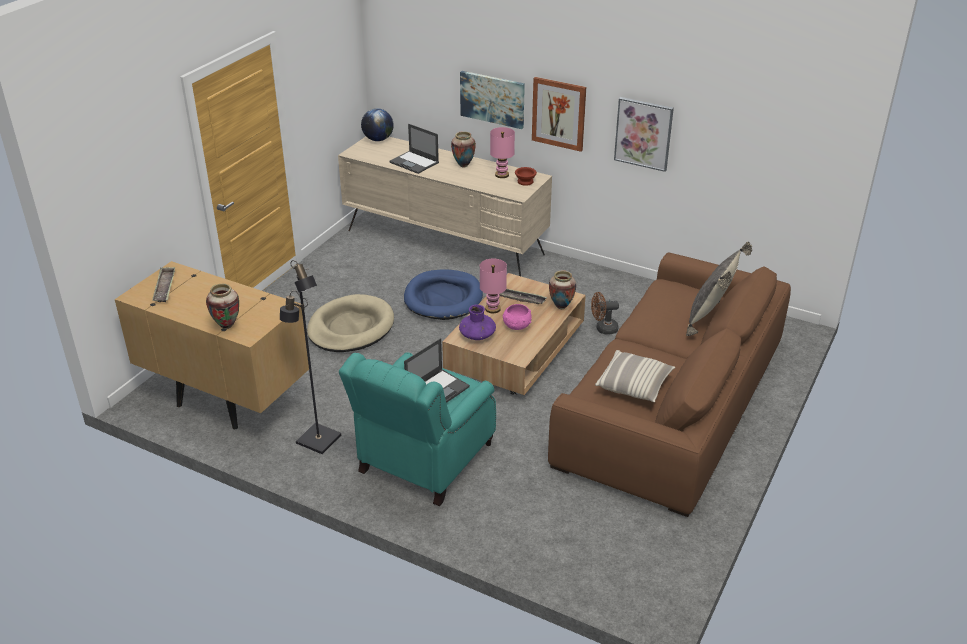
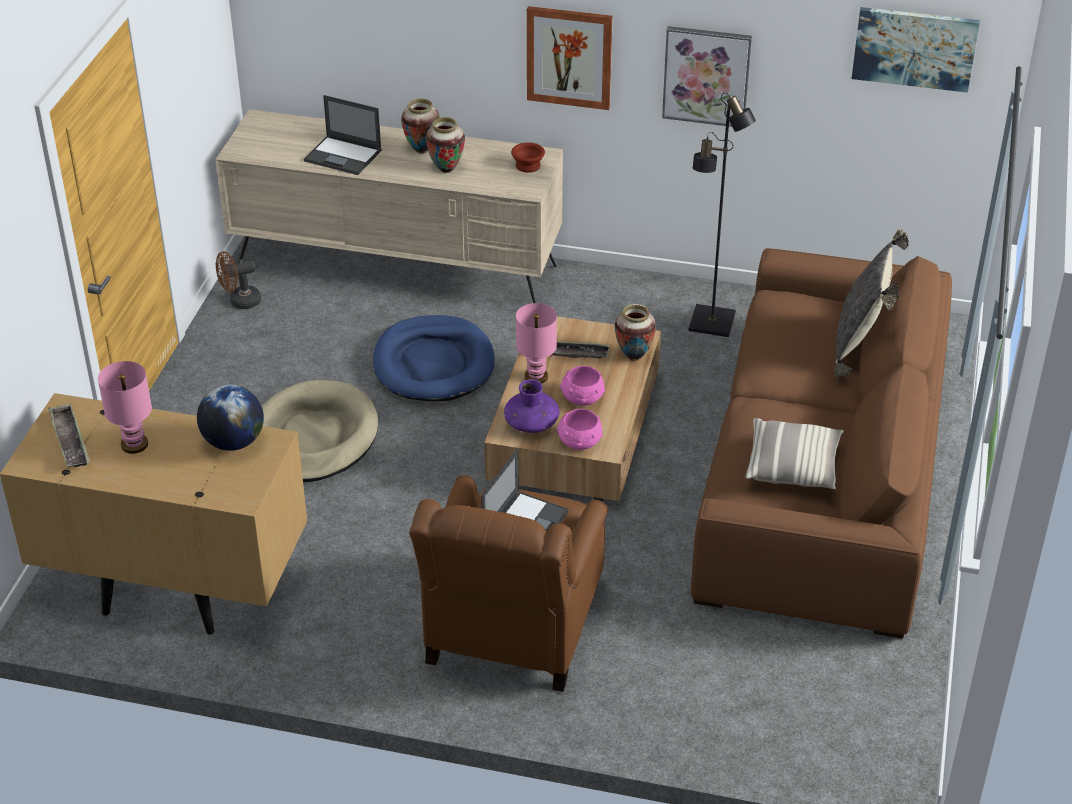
camera: 15 degrees left, 5 degrees up
(227, 326) = (201, 487): vase -> vase (446, 169)
(318, 439) = (344, 625): black floor lamp -> black floor lamp (711, 322)
(378, 139) = (266, 121): globe -> globe (233, 442)
(425, 459) = (513, 626): turquoise armchair -> brown armchair
(492, 99) = (458, 43): picture -> picture (914, 48)
(502, 175) = (488, 158): pink table lamp -> pink table lamp (135, 444)
(503, 351) = (579, 442): none -> pink bowl
(603, 329) = (687, 375): brown fan -> brown fan (240, 302)

